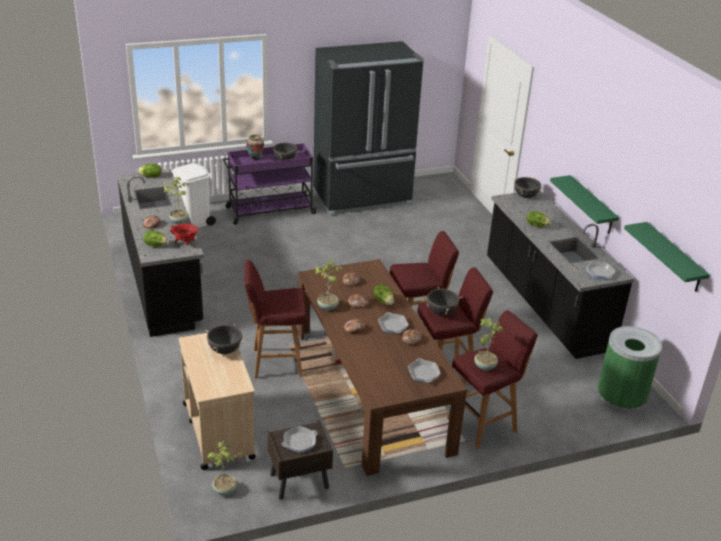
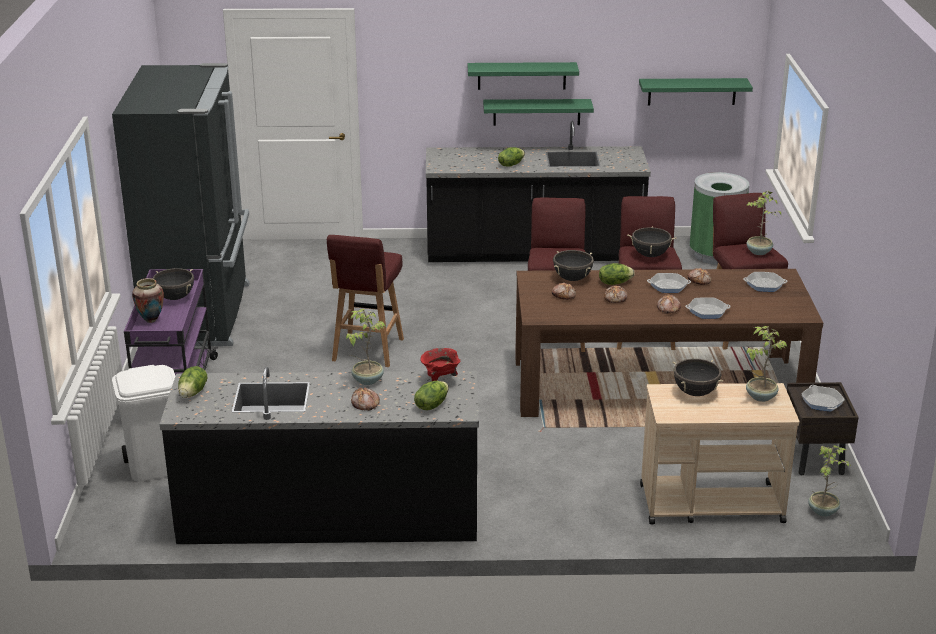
camera: 70 degrees left, 5 degrees down
(275, 362) = (581, 442): red stool -> red stool (367, 351)
(328, 306) = (614, 317): potted plant -> potted plant (760, 396)
(525, 196) = (439, 157): black cooking pot -> black cooking pot (572, 279)
(590, 171) = (521, 75): none -> green shelf
(600, 272) = (624, 157): frying pan -> frying pan (707, 311)

